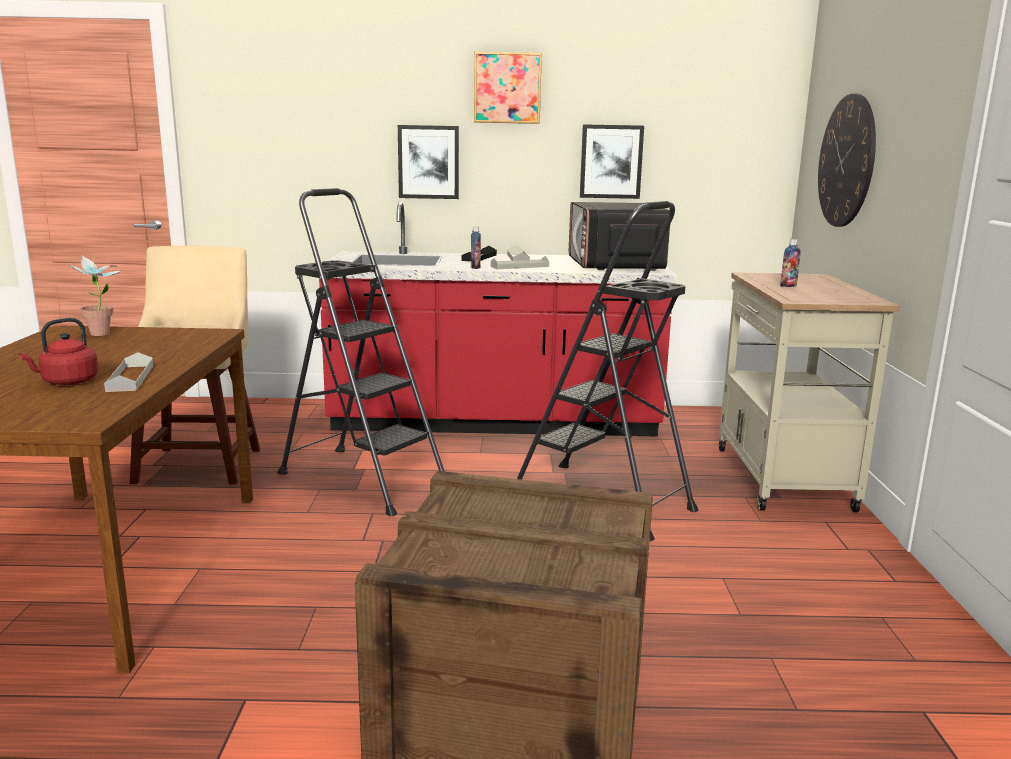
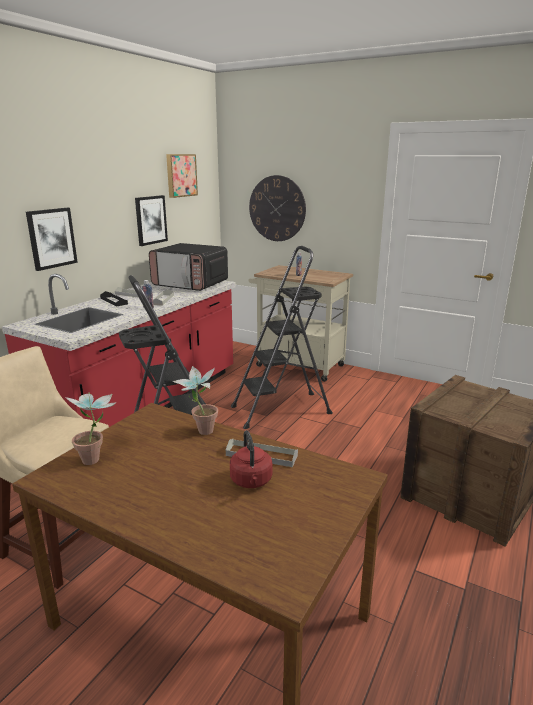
camera: 60 degrees left, 5 degrees up
(178, 352) = (200, 432): none -> potted plant
(507, 88) = (92, 176): picture -> picture (180, 175)

